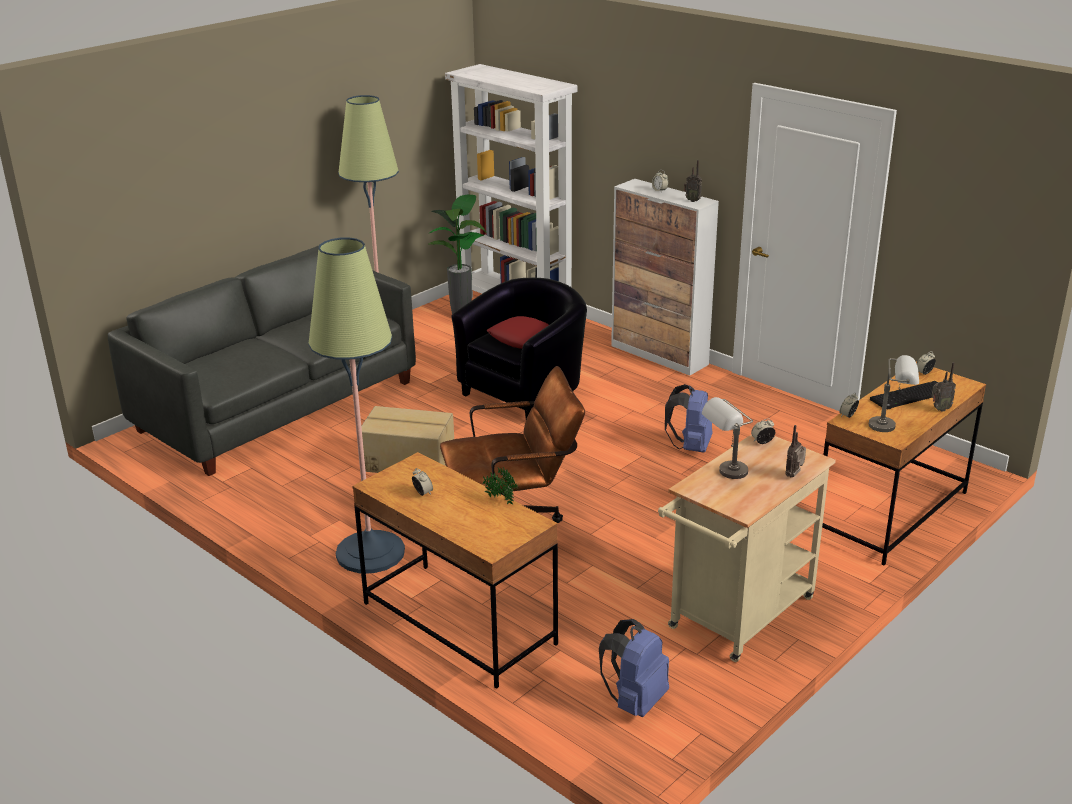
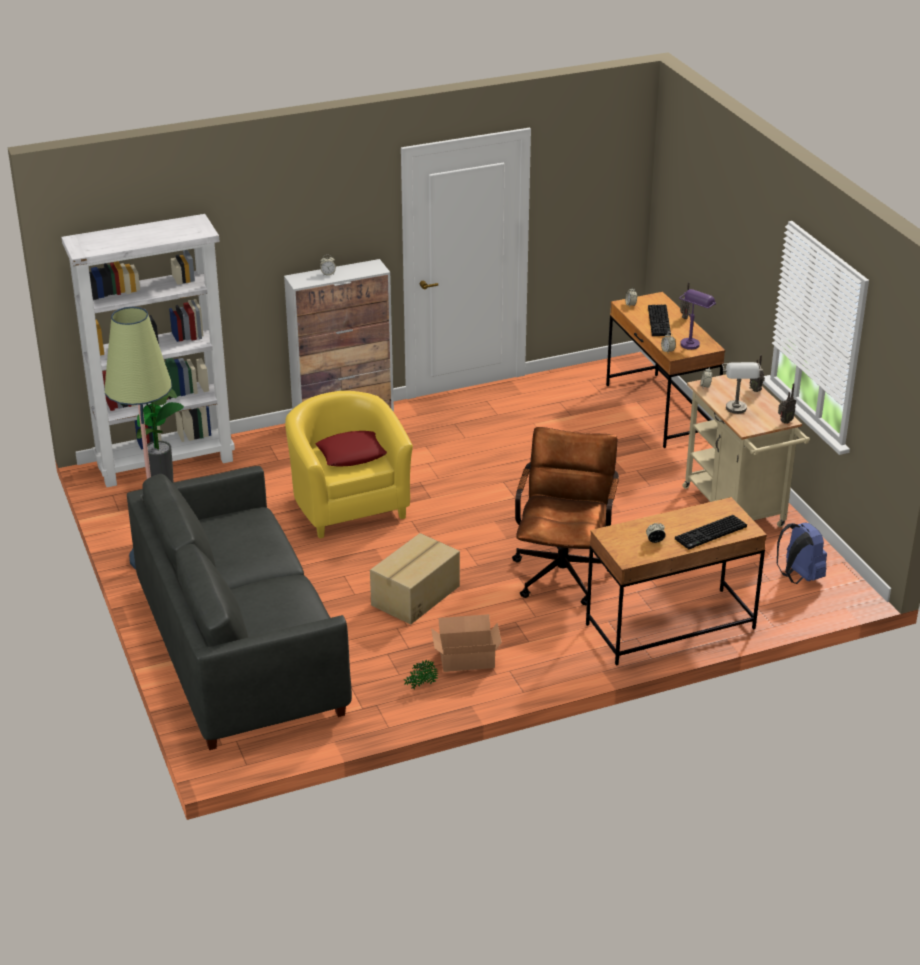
camera: 65 degrees left, 5 degrees up
(326, 512) = (465, 657): none -> cardboard box
(370, 553) = (546, 647): floor lamp -> none
(463, 525) = (711, 534): none -> keyboard
(500, 500) = (686, 511): potted plant -> potted plant (420, 686)
(526, 393) = (348, 505): black armchair -> yellow armchair
(690, 447) = (507, 456): blue backpack -> none
(692, 200) = (368, 268): radio -> radio (784, 422)
(891, 426) = (693, 342): grey table lamp -> purple table lamp

